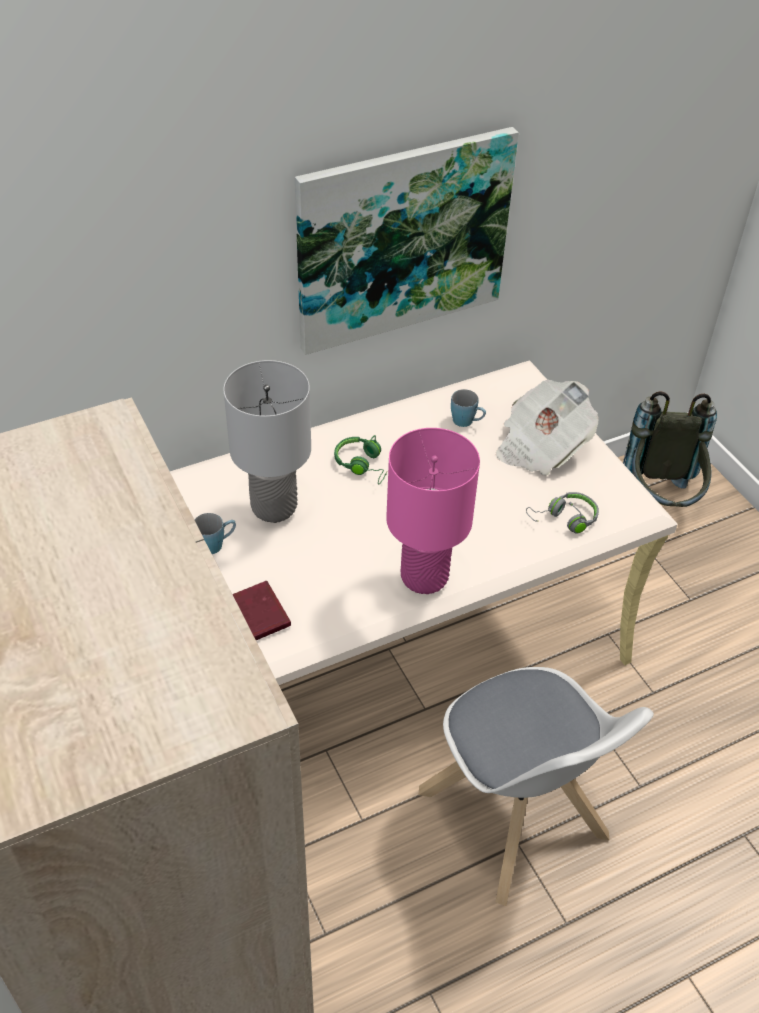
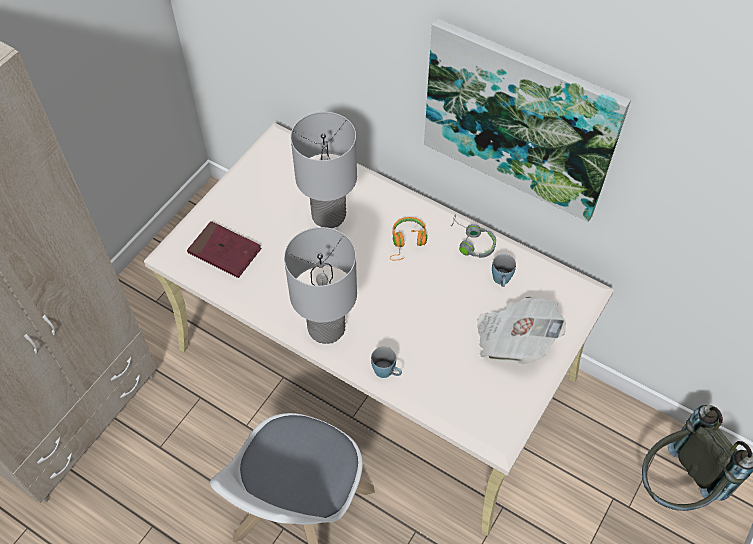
camera: 60 degrees right, 10 degrees up
(216, 544) = (279, 205): blue mug -> blue mug (387, 372)
(362, 465) = (407, 242): green headphones -> orange headphones
(424, 581) = (326, 331): pink table lamp -> grey table lamp
(564, 519) = (448, 389): grey headphones -> grey headphones (471, 242)

